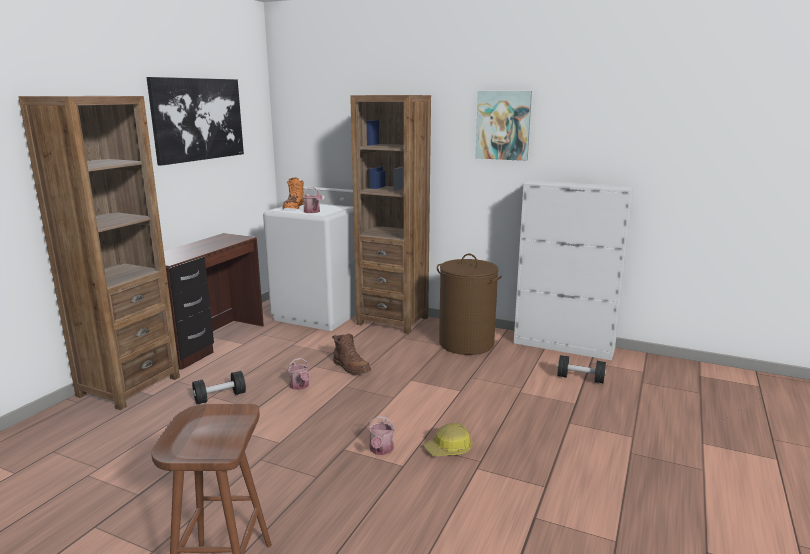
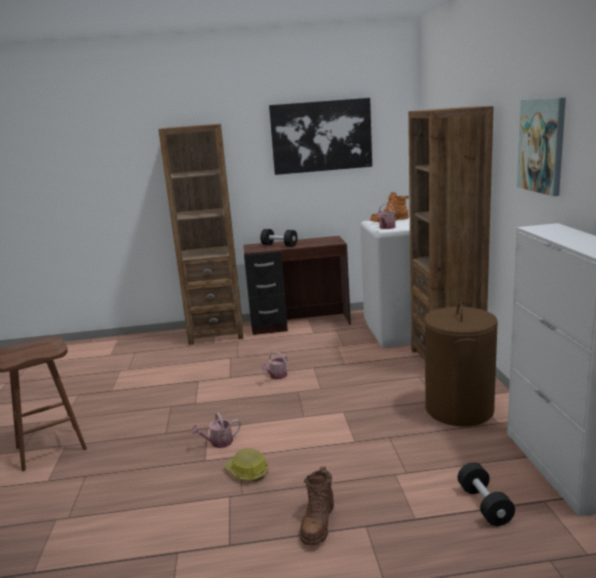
camera: 60 degrees right, 0 degrees up
(220, 397) = (232, 360): black dumbbell -> black dumbbell (279, 245)
(351, 367) = (330, 380): brown boot -> brown boot (318, 523)

